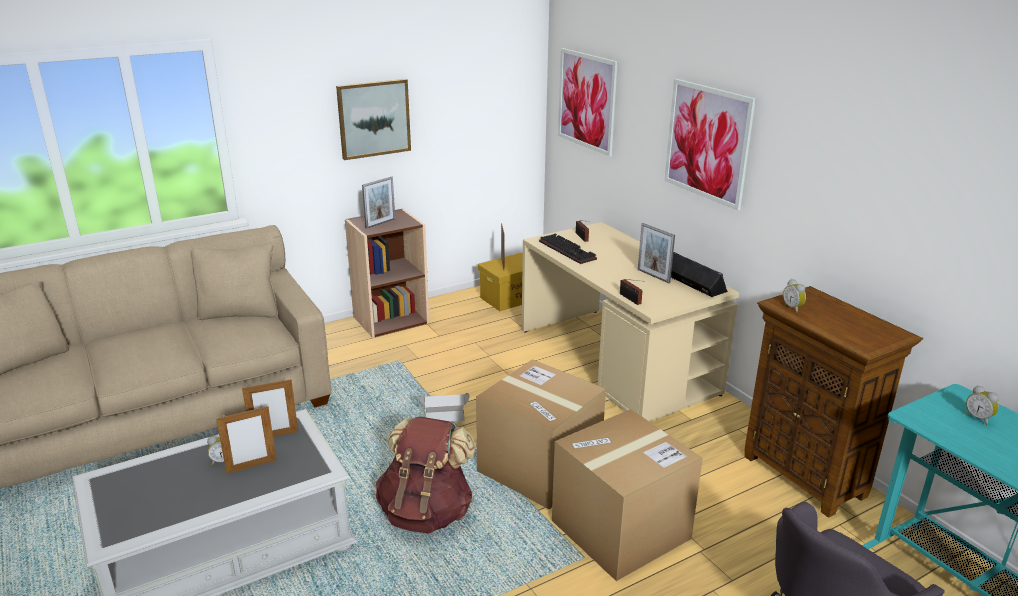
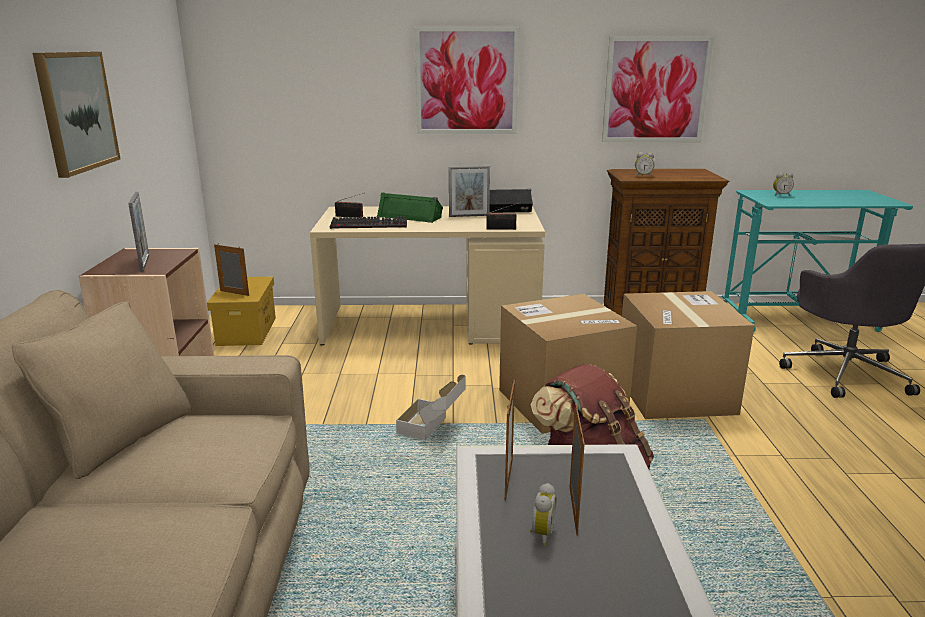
camera: 60 degrees left, 5 degrees down
(586, 101) = (272, 79): picture -> picture (655, 90)
(615, 256) = (410, 216): none -> green speaker

